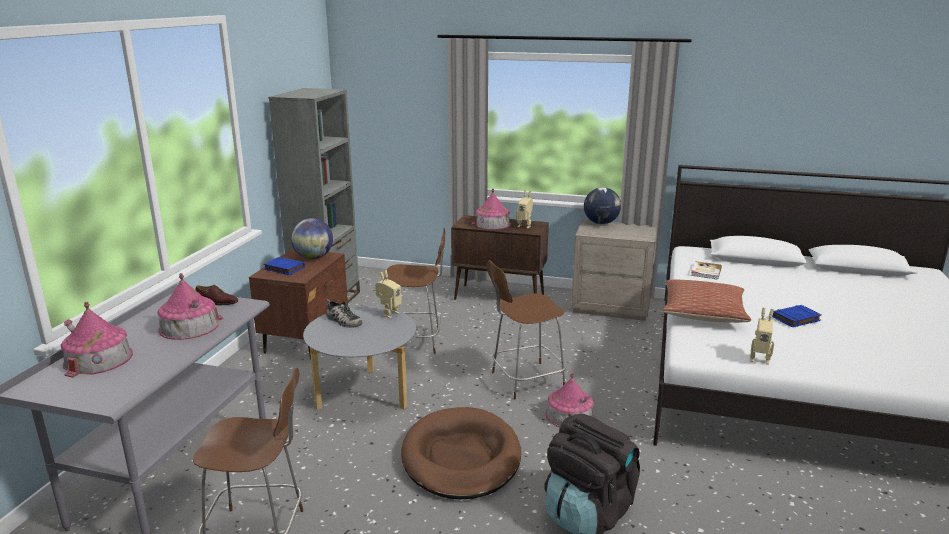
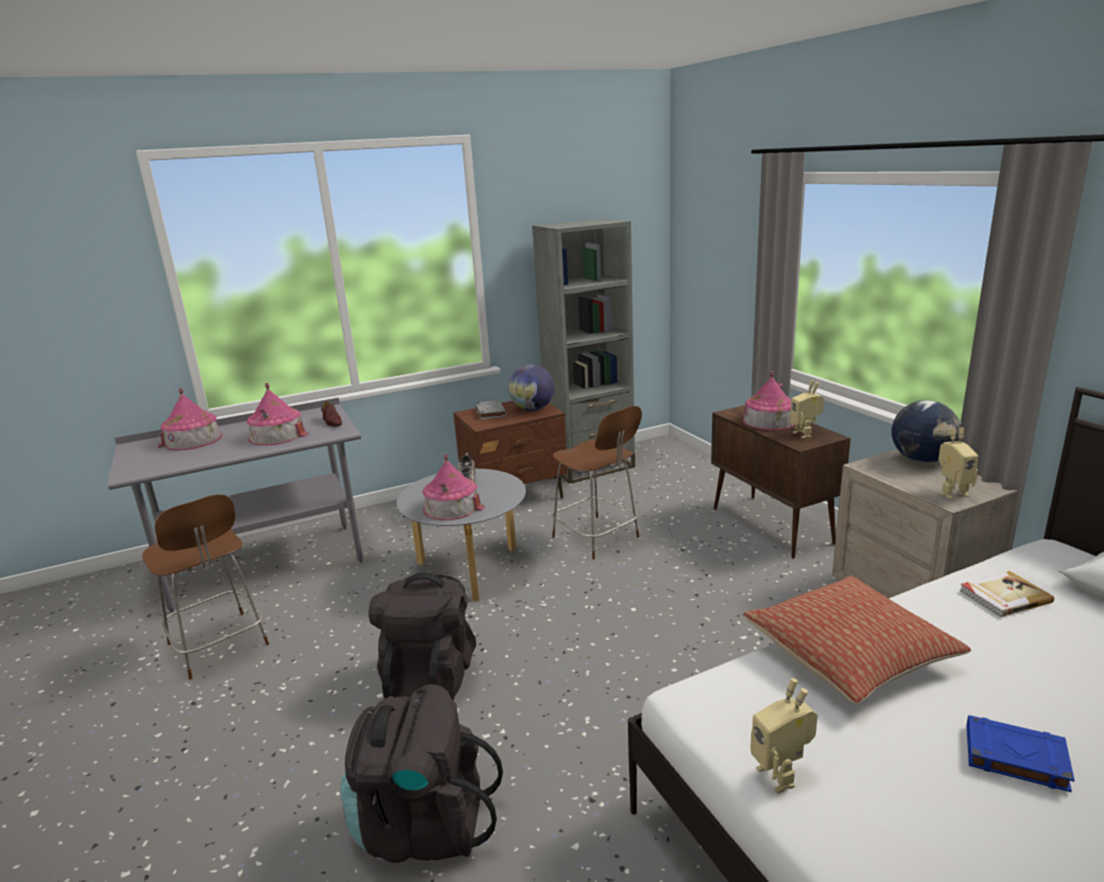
camera: 50 degrees right, 0 degrees up
(284, 268) = (490, 412): blue book -> grey book
(389, 314) = (511, 489): toy robot -> toy robot (951, 493)
(461, 457) = (430, 678): brown dog bed -> black backpack
(525, 381) = (627, 636): brown stool -> none
(569, 415) = (602, 705): toy house -> toy house (451, 507)

